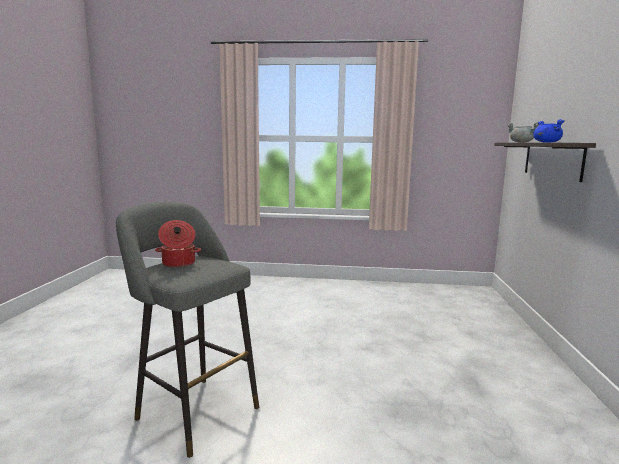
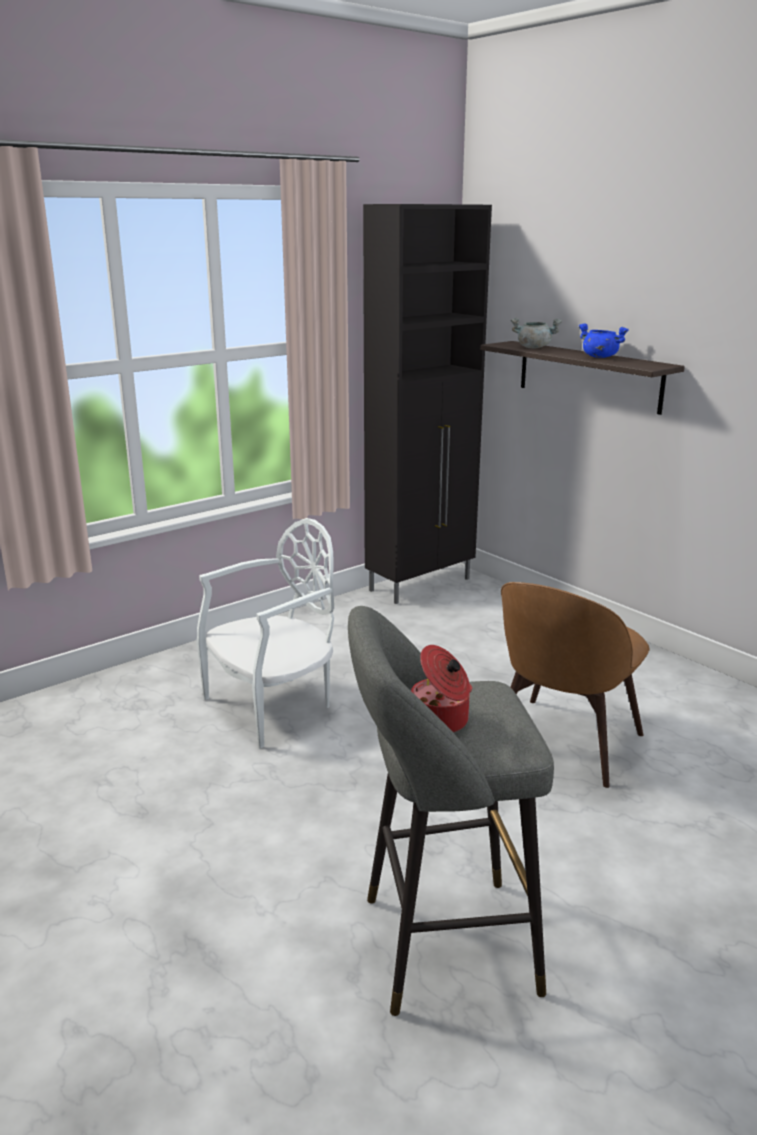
camera: 45 degrees left, 10 degrees up
(298, 307) = (273, 706): none -> white chair
(403, 377) = (563, 744): none -> brown chair
(454, 290) = (422, 584): none -> black cabinet

